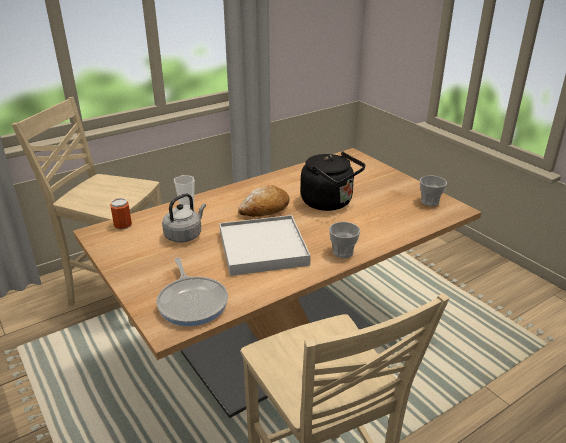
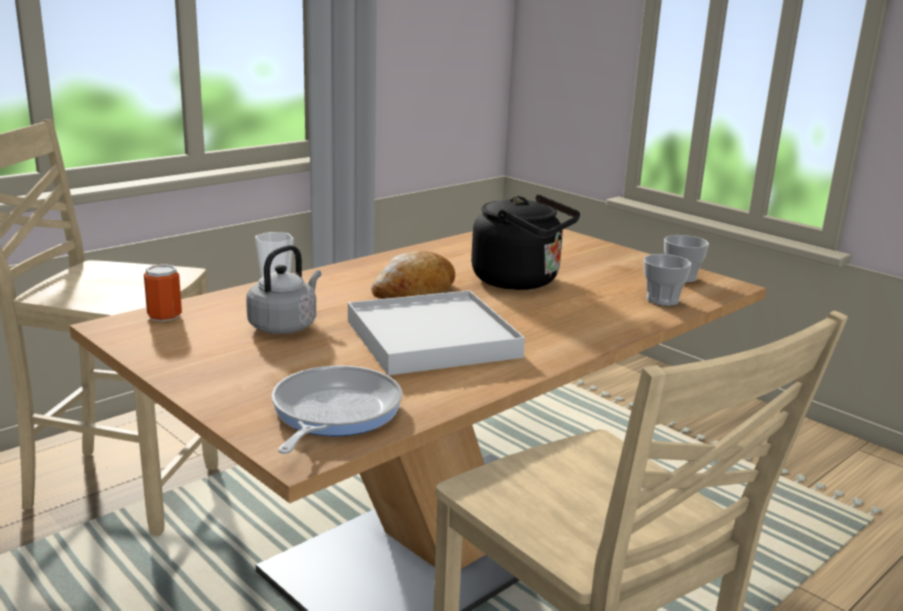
camera: 10 degrees left, 10 degrees down
(192, 302) = (333, 413): frying pan -> frying pan turned 135 degrees counterclockwise
(343, 252) = (571, 340): cup -> cup (662, 300)

